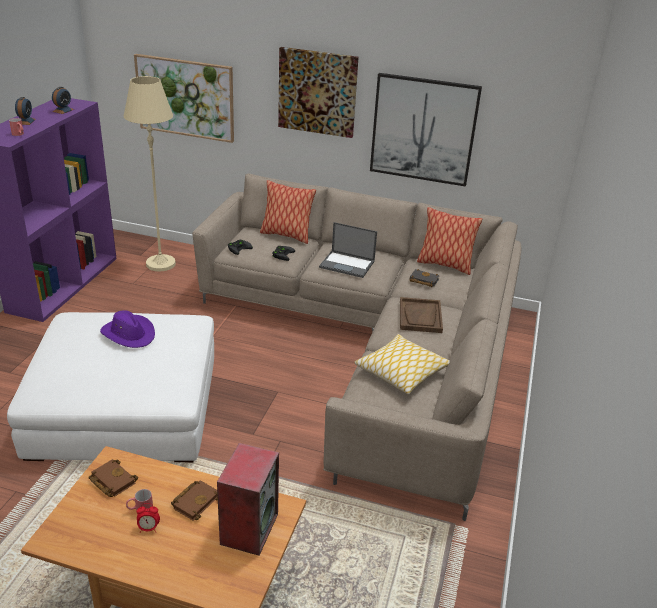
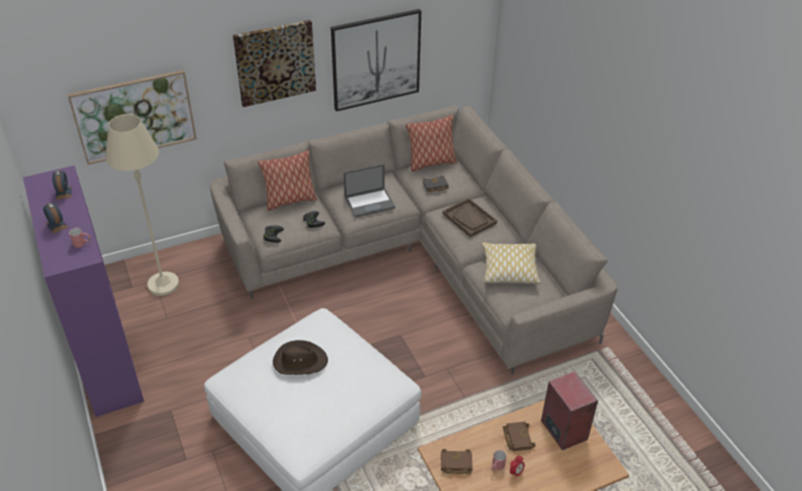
camera: 40 degrees left, 10 degrees up
(129, 334) = (299, 361): purple hat -> brown hat

